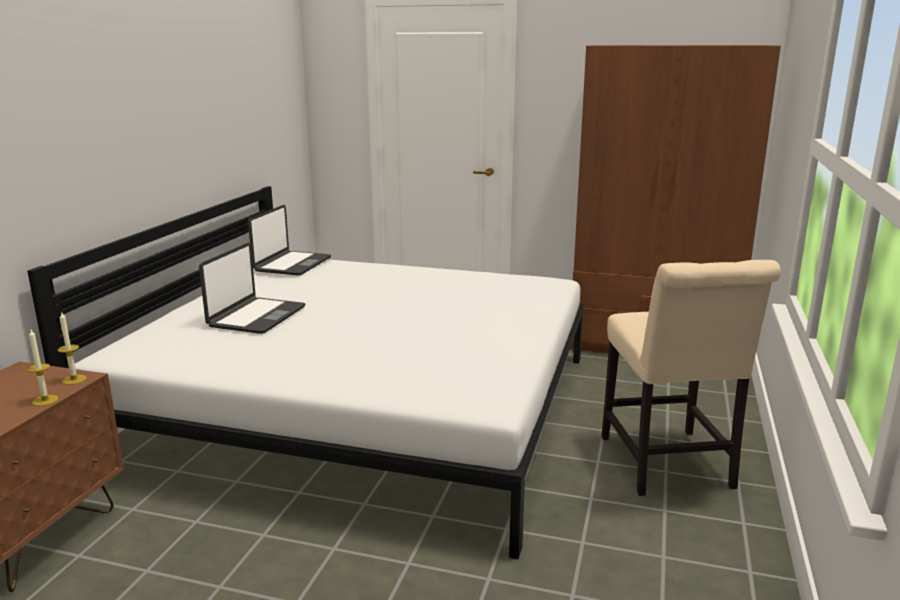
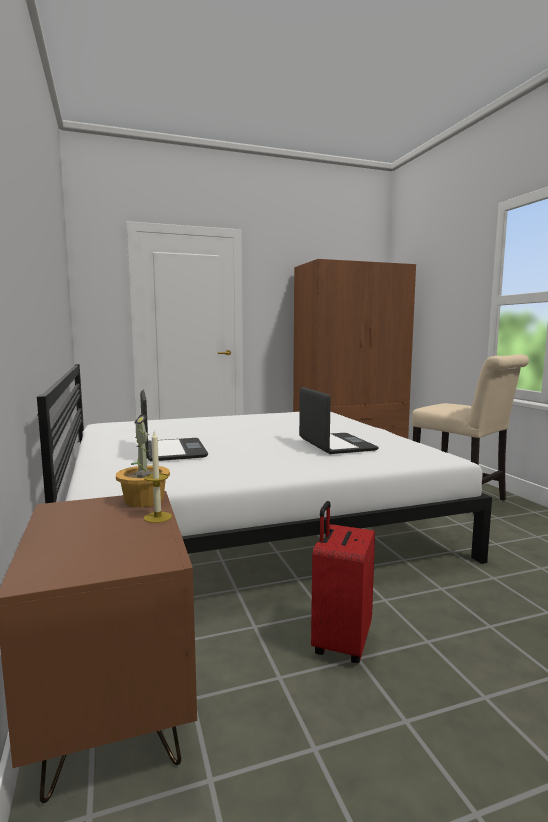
camera: 35 degrees left, 10 degrees down
(74, 379) = (144, 500): candle -> potted plant
(230, 567) = (340, 642): none -> red suitcase
(292, 264) = (123, 424): laptop -> laptop (335, 445)

